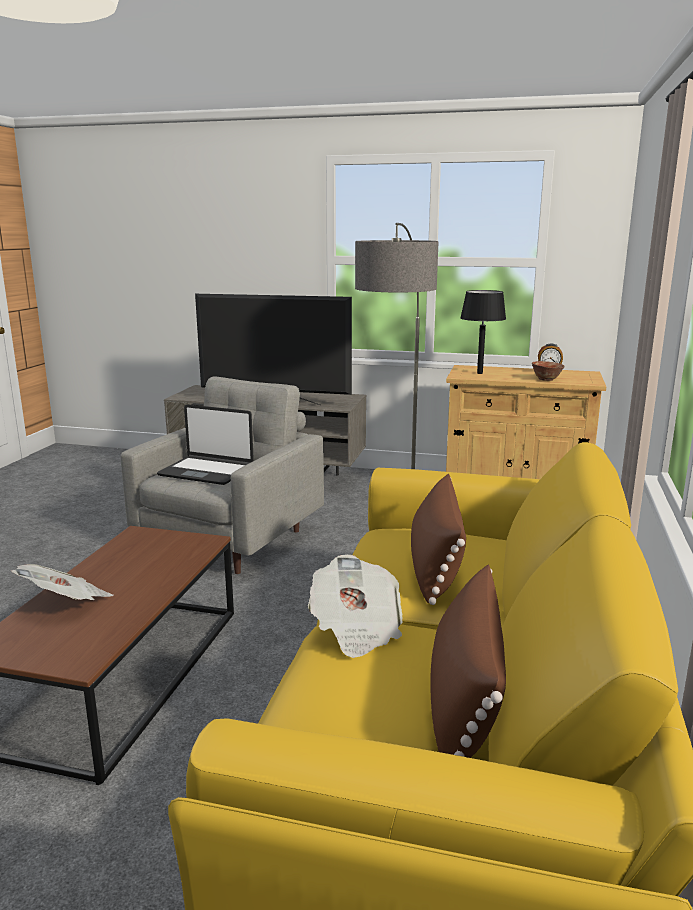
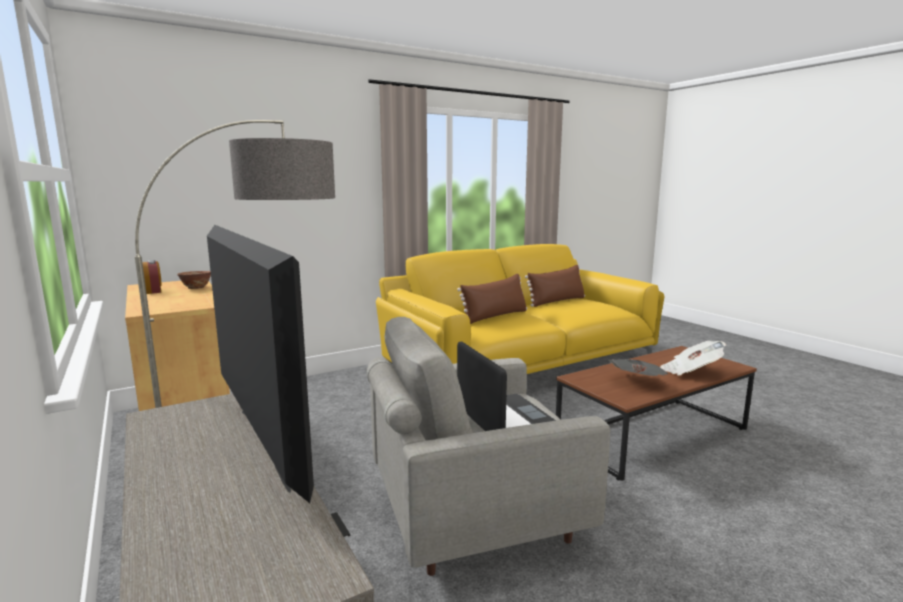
camera: 135 degrees left, 5 degrees down
(356, 628) = (565, 312): newspaper -> newspaper (637, 382)
(479, 373) = (184, 303): black table lamp -> none

